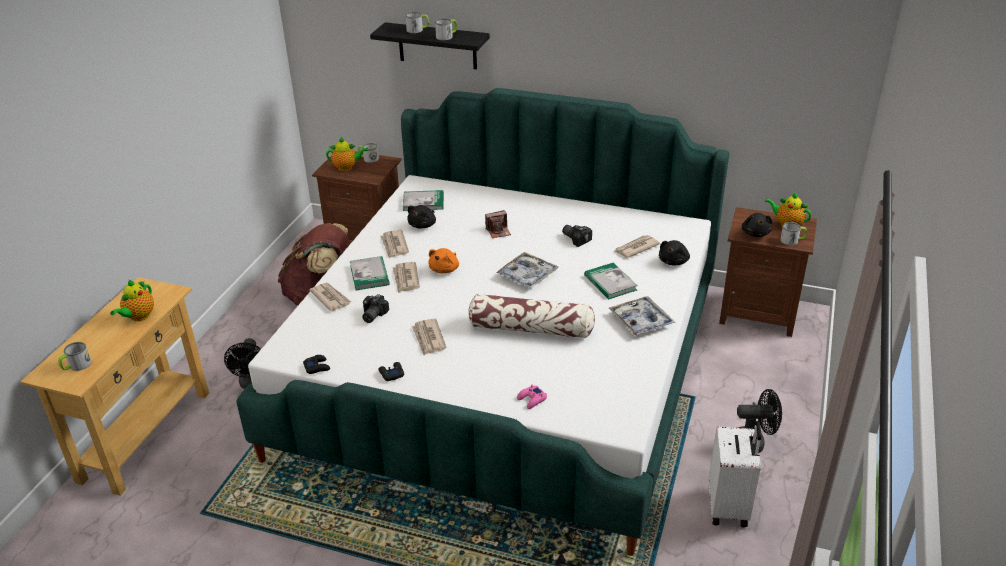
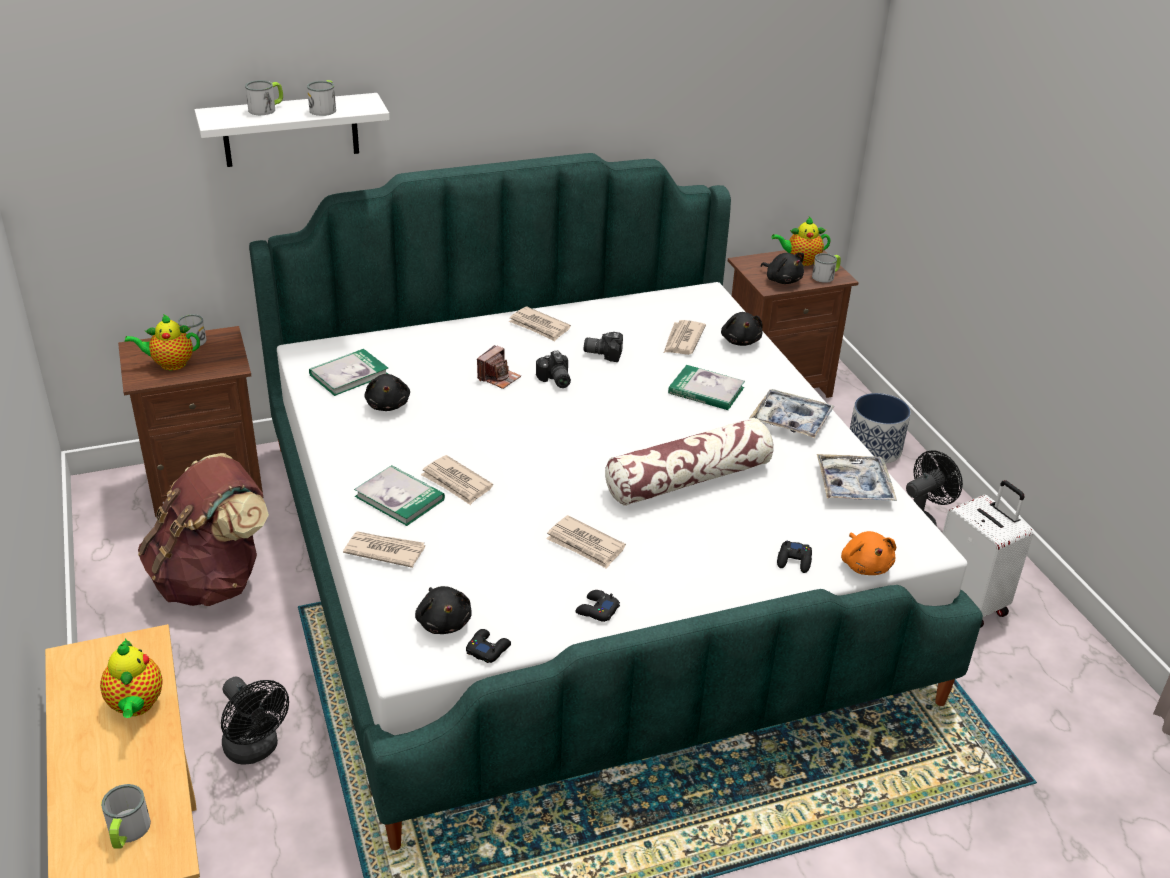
camera: 40 degrees left, 0 degrees up
(314, 344) = (444, 622): none -> black plush toy
(347, 167) = (170, 364): teapot -> teapot turned 150 degrees counterclockwise
(372, 315) = (473, 548): camera -> camera (554, 380)
(394, 245) = (383, 446): newspaper -> newspaper (539, 326)
(437, 46) = (290, 130): black shelf -> white shelf
(445, 269) = (492, 450): orange plush toy -> orange plush toy (865, 565)
(527, 275) = (603, 418): tray -> tray (854, 485)
(532, 399) = (794, 560): pink game controller -> black game controller
(781, 382) = (874, 449): none -> planter

